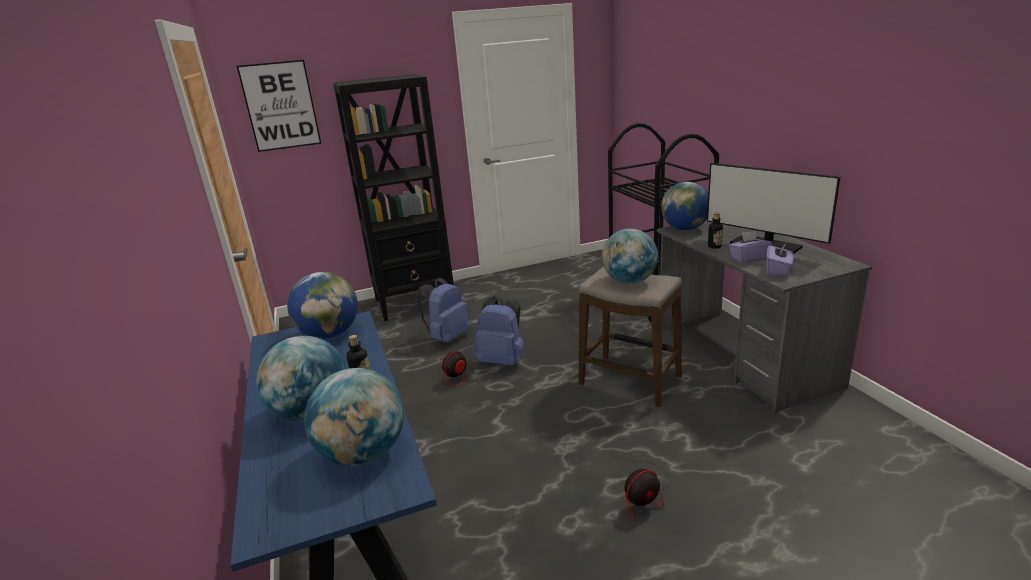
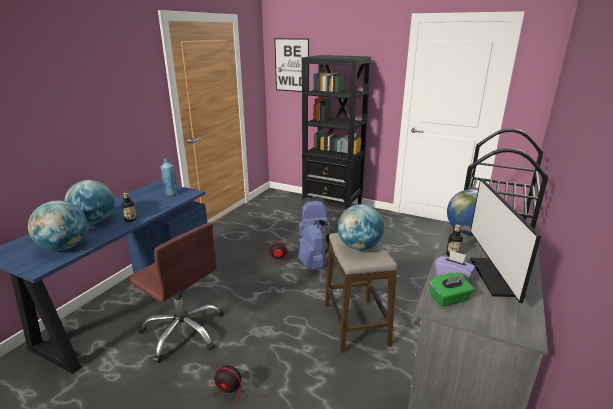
camera: 45 degrees right, 0 degrees up
(329, 334) = (171, 194): globe -> blue bottle
(490, 508) = (183, 331): none -> brown office chair
(778, 270) = (449, 299): purple tissue box -> green tissue box

